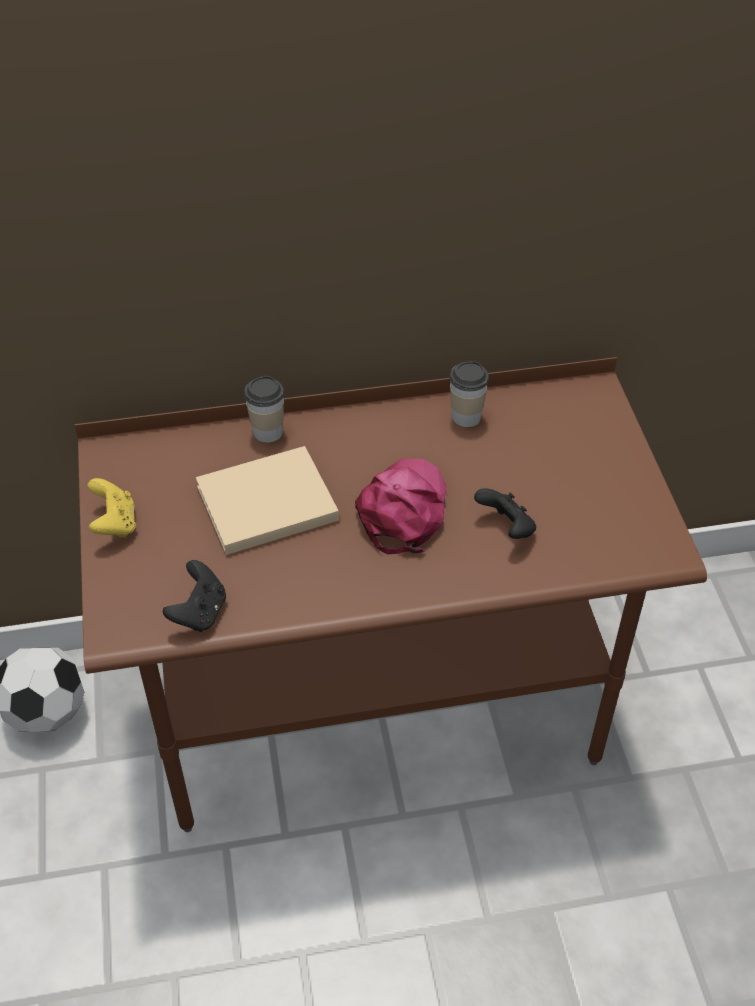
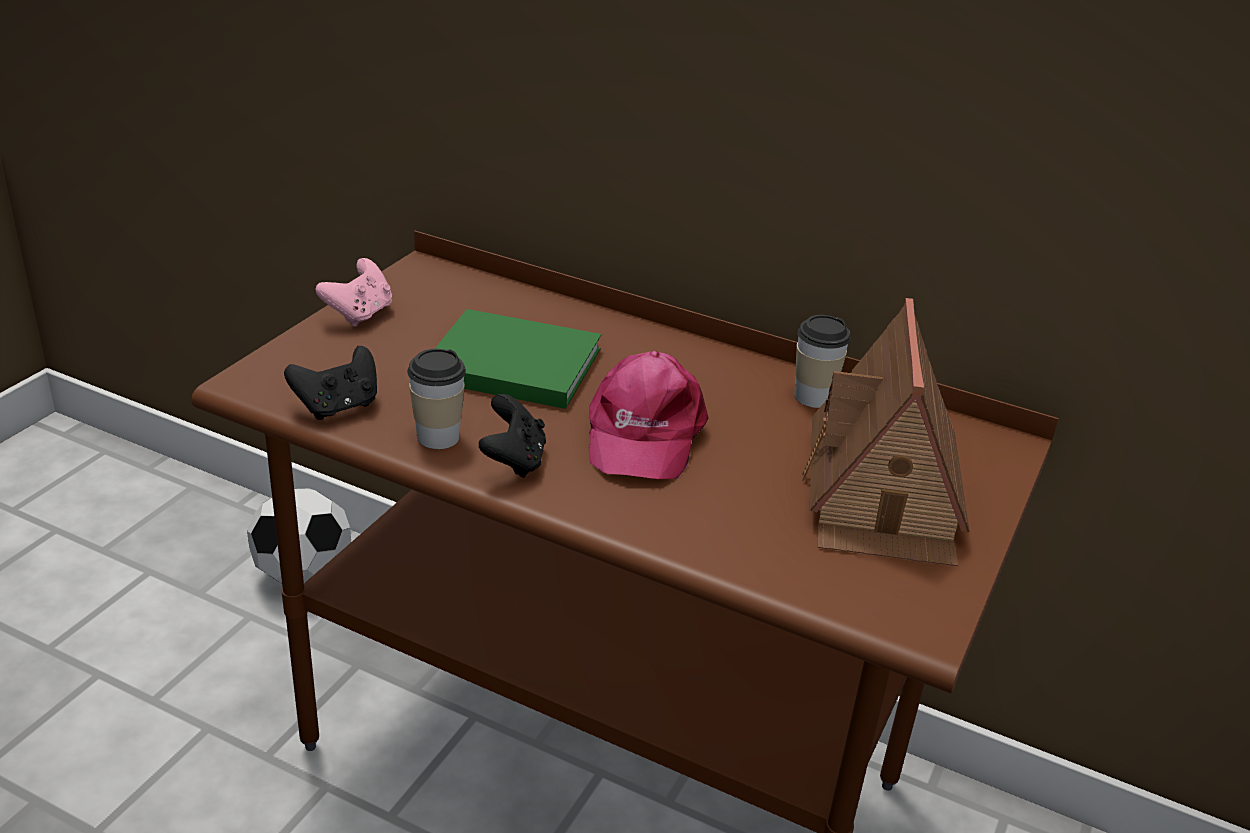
camera: 35 degrees right, 15 degrees down
(115, 524) = (359, 314): yellow game controller -> pink game controller
(263, 504) = (508, 363): beige book -> green book
(267, 432) = (587, 318): cup -> cup (438, 437)
(403, 510) = (643, 433): pink cap -> pink cap turned 135 degrees clockwise
(506, 528) = (739, 503): black game controller -> black game controller (514, 461)
(570, 471) = (883, 494): none -> toy house

